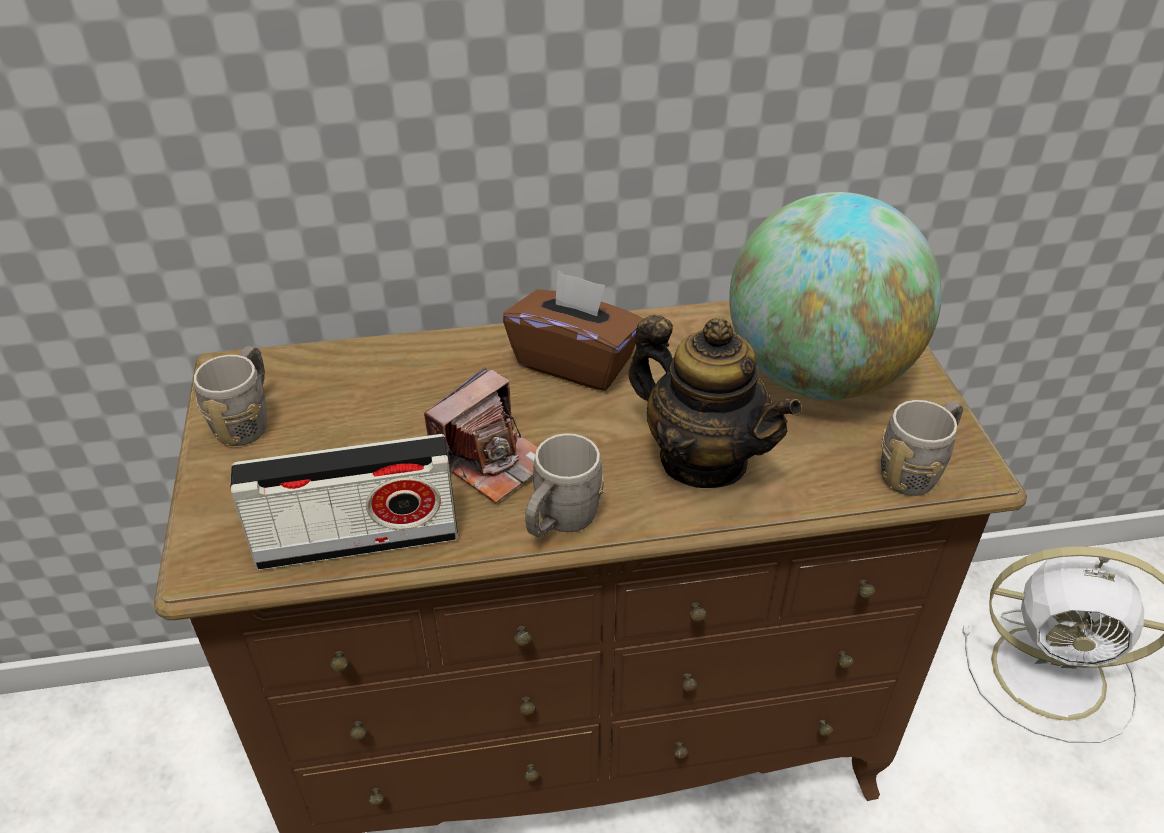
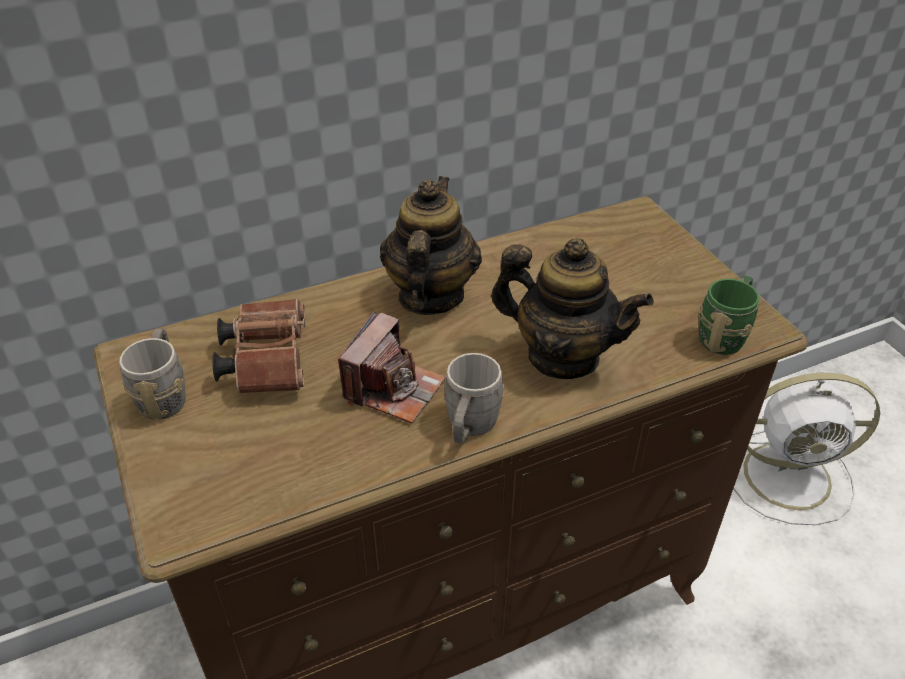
camera: 15 degrees left, 0 degrees up
(358, 541) = (306, 478): radio -> none
(368, 402) = (268, 360): none -> brown binoculars
(575, 362) = (430, 296): brown tissue box -> teapot
(817, 375) = (623, 274): globe -> none
(916, 470) = (724, 334): grey mug -> green mug

